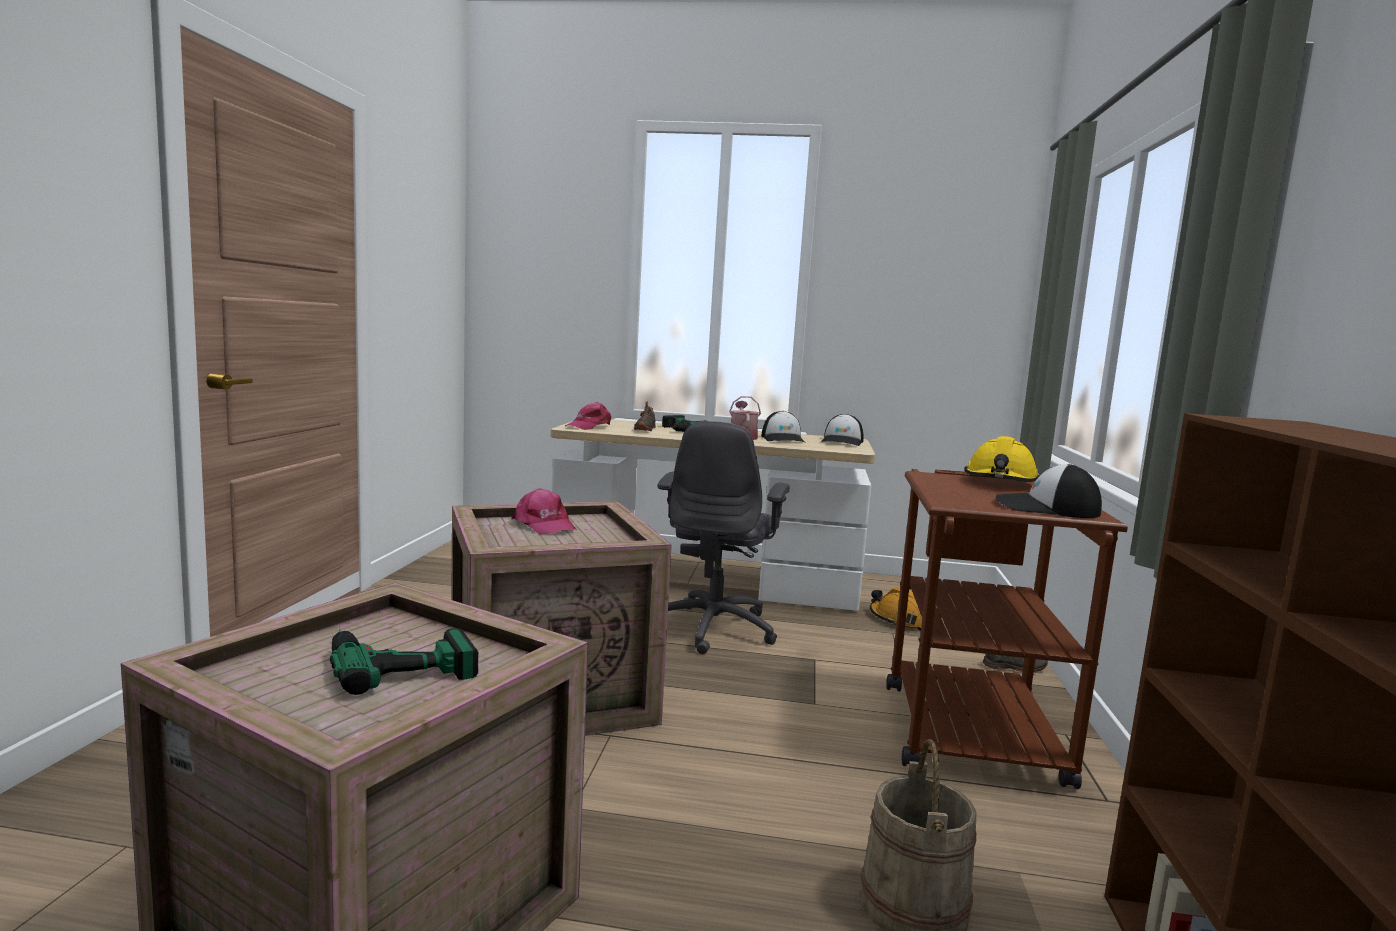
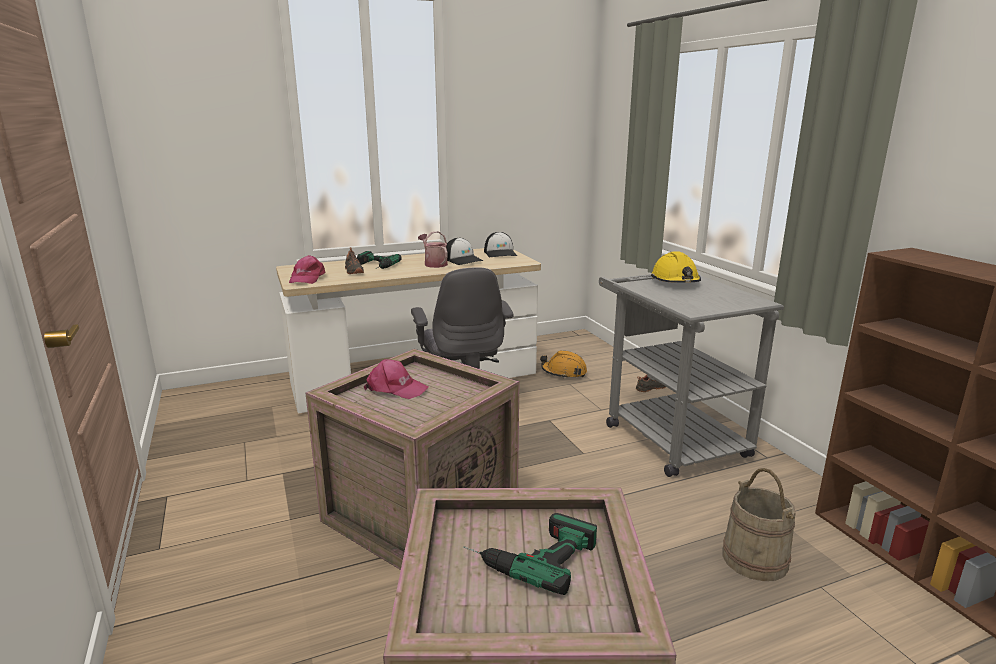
camera: 30 degrees left, 10 degrees up
(966, 723) = (667, 435): brown cart -> grey cart
(1045, 508) = (734, 301): cap -> none

